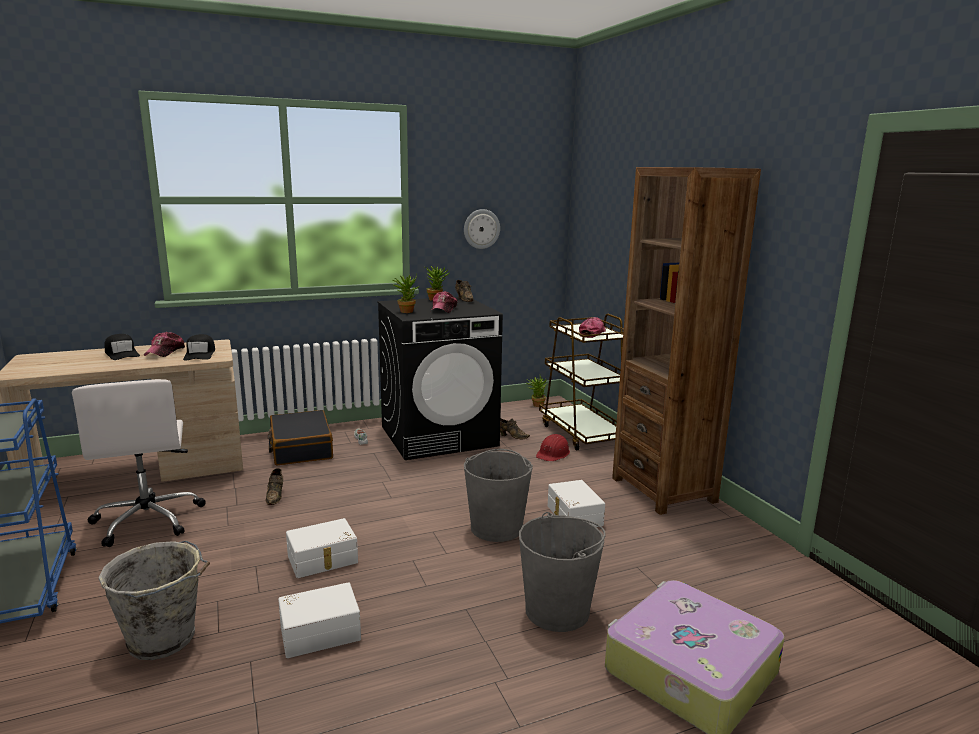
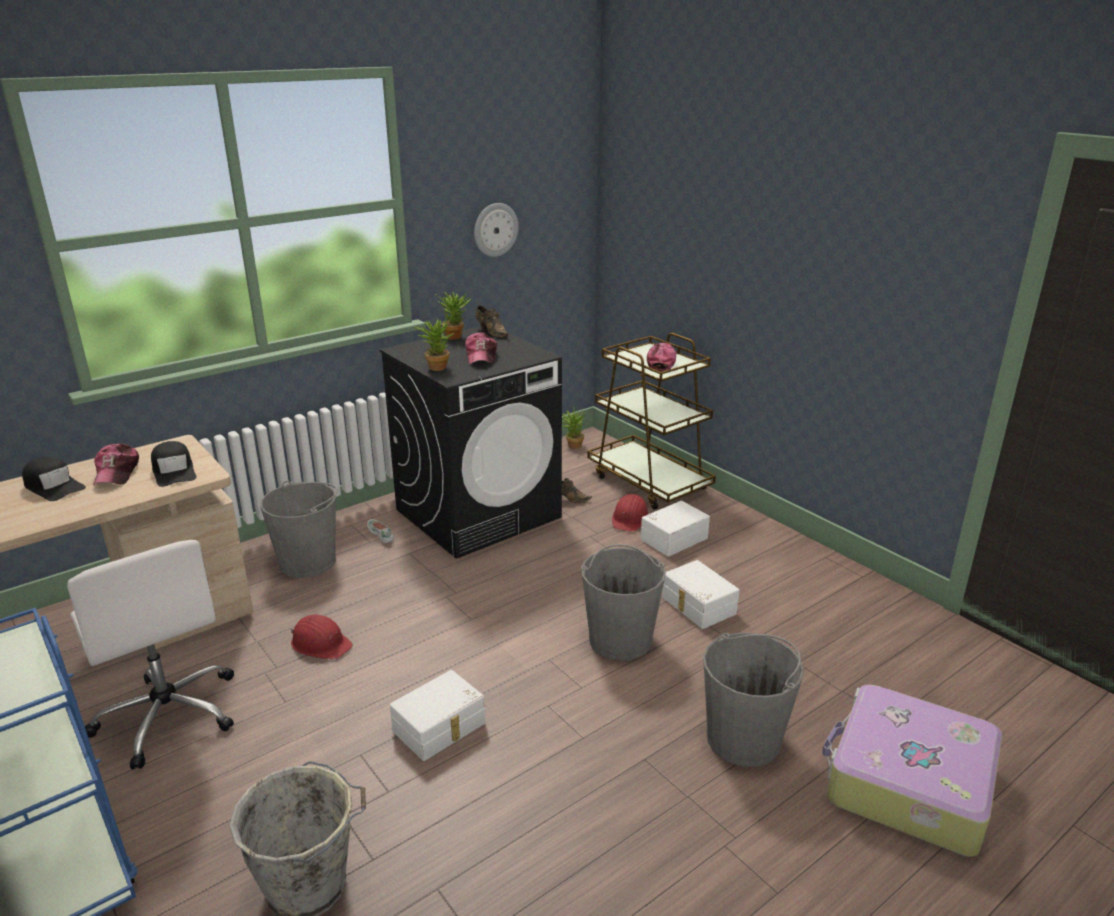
camera: 15 degrees left, 10 degrees up
(275, 496) = (320, 643): brown shoe -> red hard hat
(301, 448) = (308, 562): black suitcase -> grey bucket
(319, 631) = (495, 828): white storage box -> white storage box (673, 538)
(663, 490) = (777, 551): brown bookcase -> none

